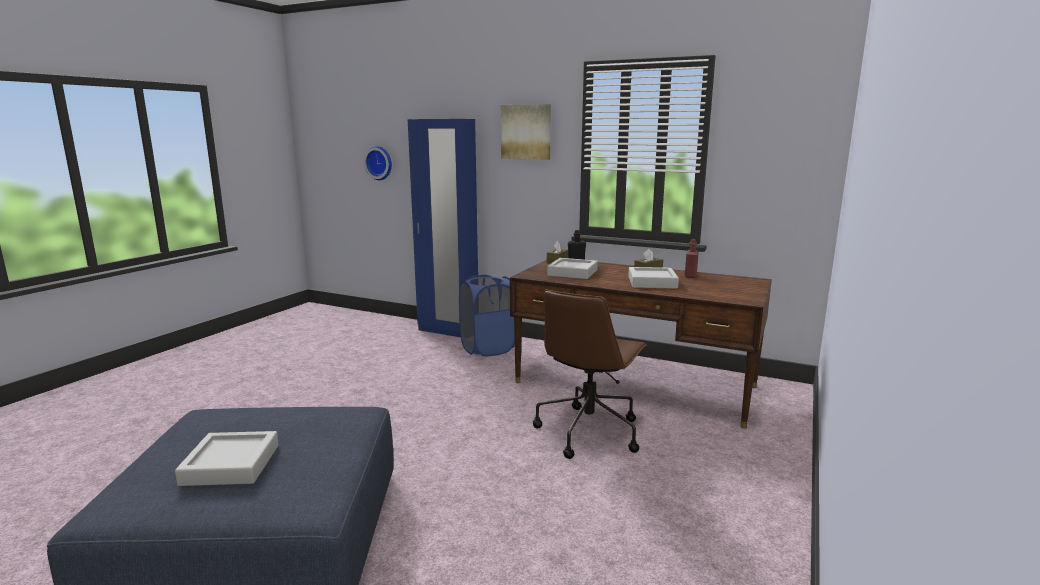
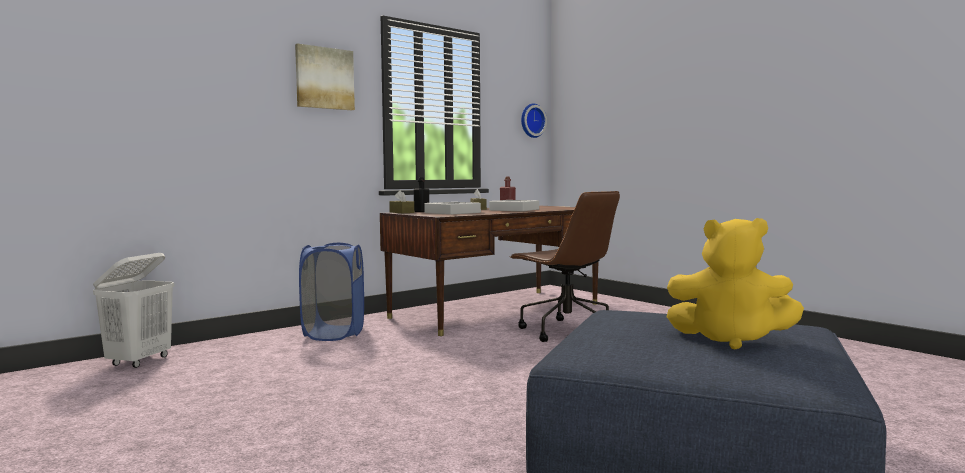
camera: 65 degrees left, 10 degrees down
(231, 465) = (730, 339): grey tray -> yellow plush toy
(379, 163) = (78, 103): wall clock -> wall clock (531, 120)
(388, 325) = (139, 361): none -> white laundry basket
(448, 331) = (241, 340): blue wardrobe -> none

